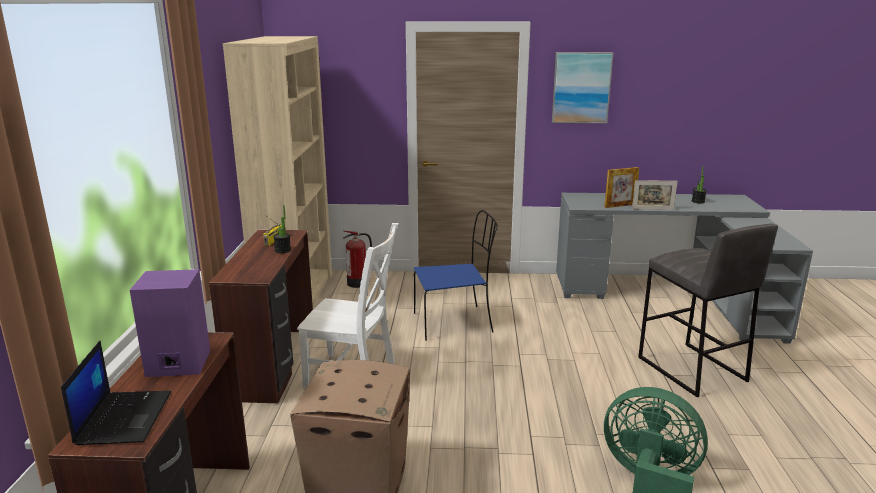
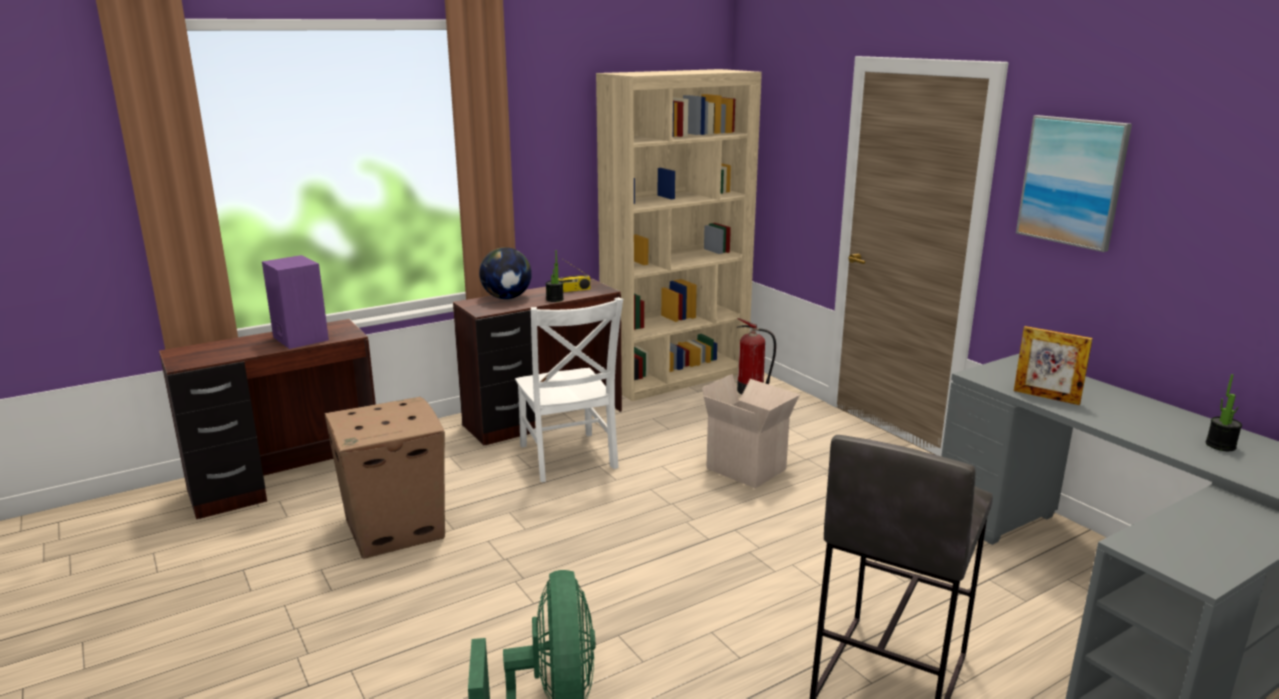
camera: 55 degrees right, 0 degrees up
(124, 417) = (213, 351): laptop -> none
(244, 263) = (507, 298): none -> globe
(454, 322) = (748, 468): blue chair -> cardboard box
(652, 209) = (1084, 420): picture frame -> none

